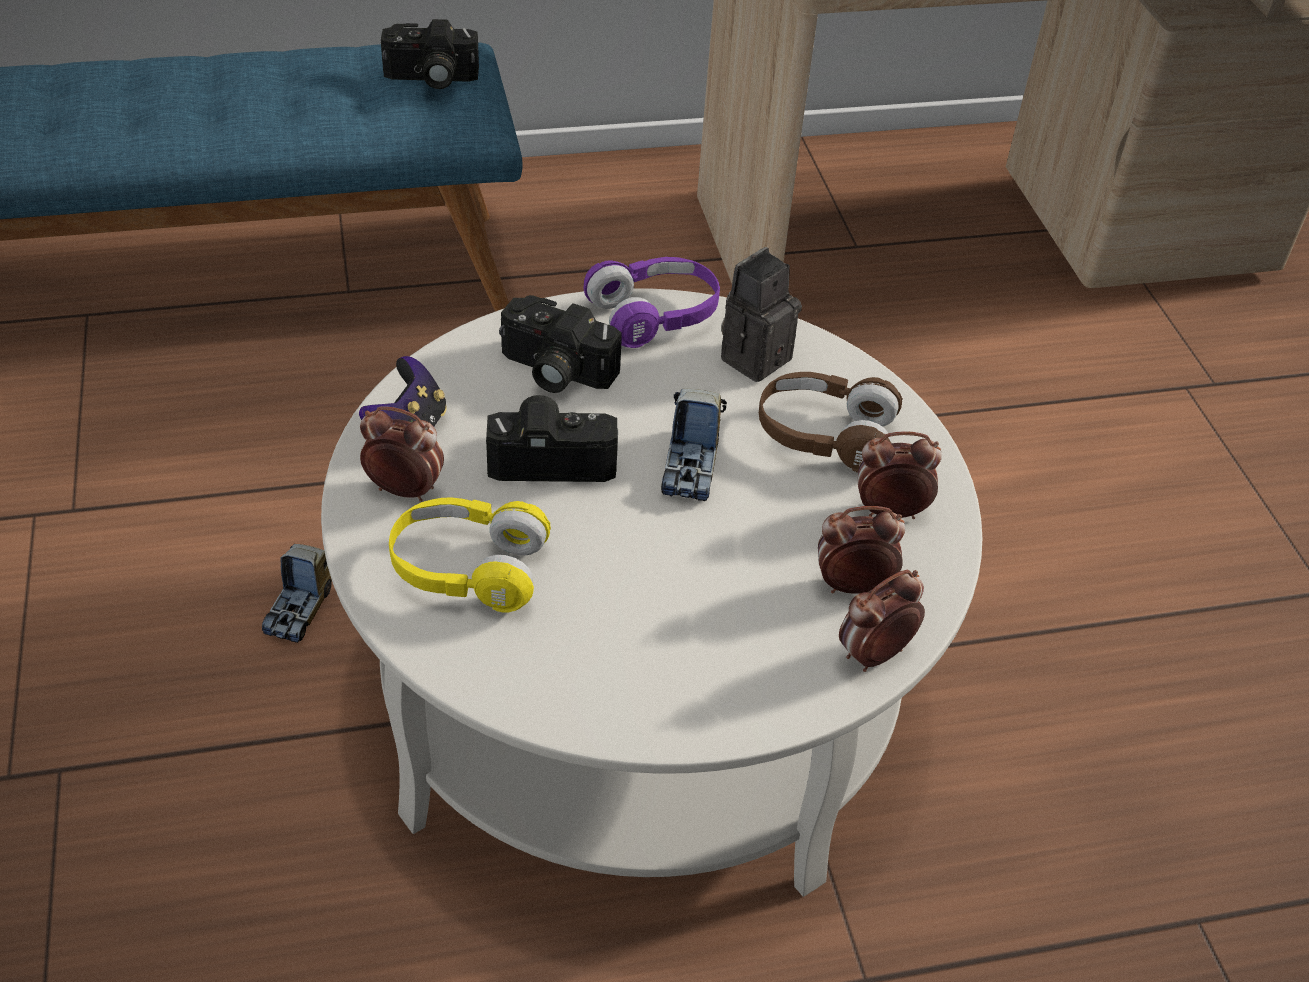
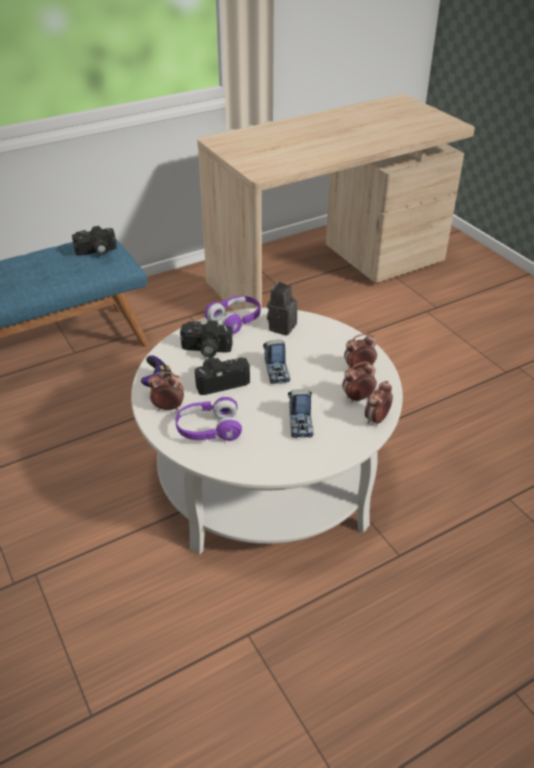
camera: 15 degrees left, 5 degrees down
(301, 608) = (112, 482): toy truck -> toy truck (300, 423)
(468, 569) = (208, 429): yellow headphones -> purple headphones
(824, 436) = (322, 348): brown headphones -> none

